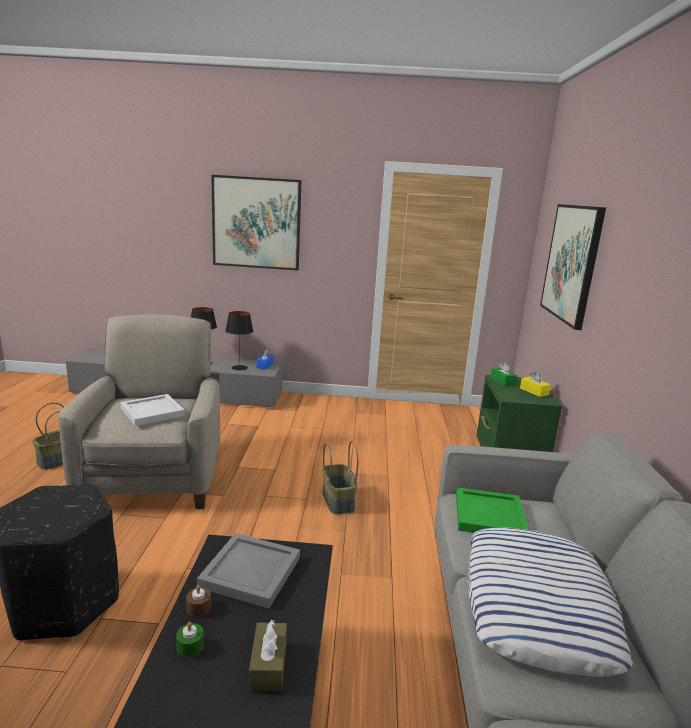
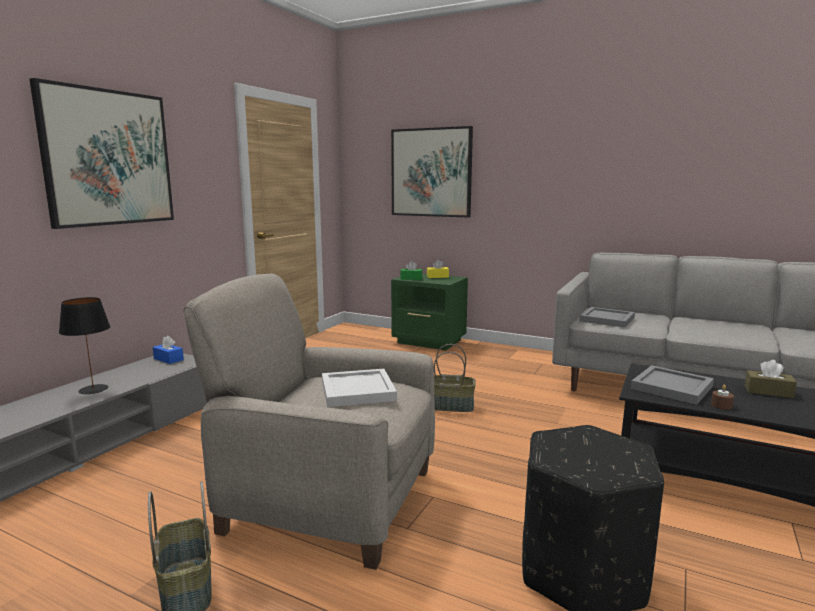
camera: 65 degrees left, 5 degrees down
(190, 646) = (764, 410): green candle -> none
(239, 368) = (152, 372): black table lamp -> none
(488, 515) = (606, 319): green tray -> grey tray
(537, 605) = (697, 327): pillow -> none

